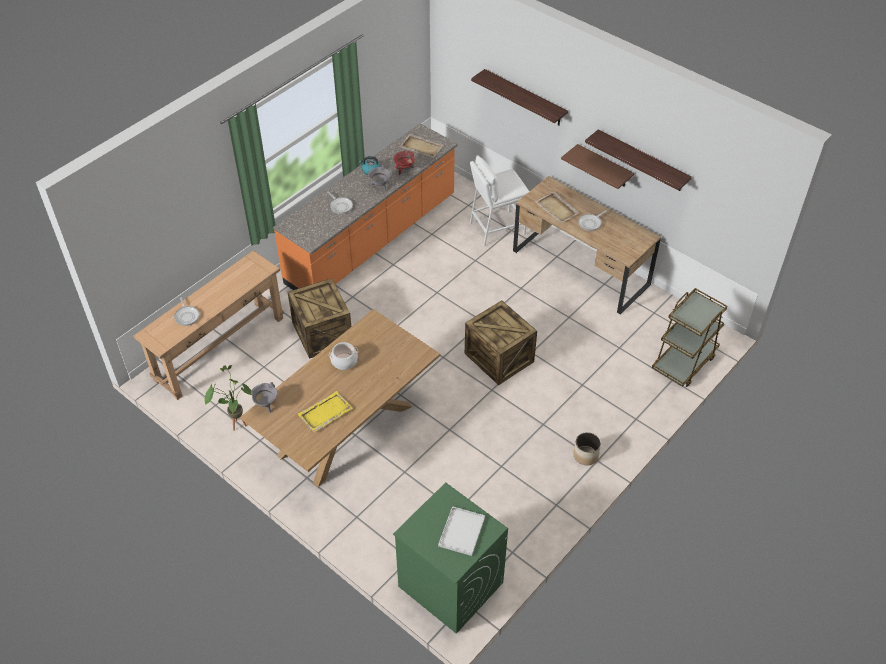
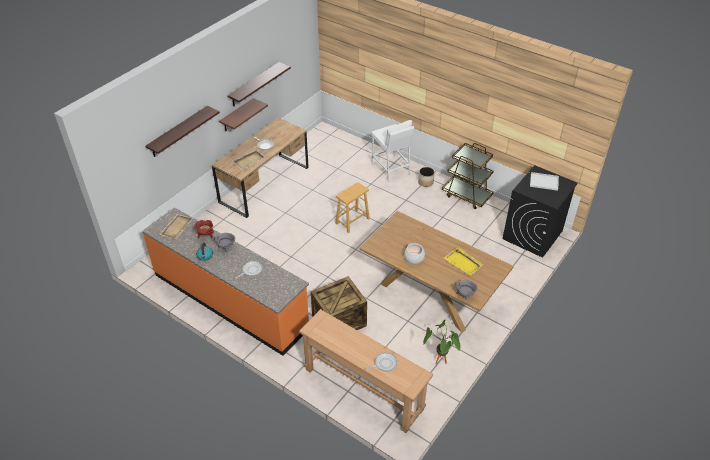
camera: 95 degrees left, 5 degrees down
(450, 584) = (532, 235): green washing machine -> black washing machine
(496, 228) = (221, 227): white stool -> white stool (391, 169)
(500, 357) = (352, 221): crate -> brown stool
(684, 362) = (346, 143): brown cart -> brown cart (467, 195)

